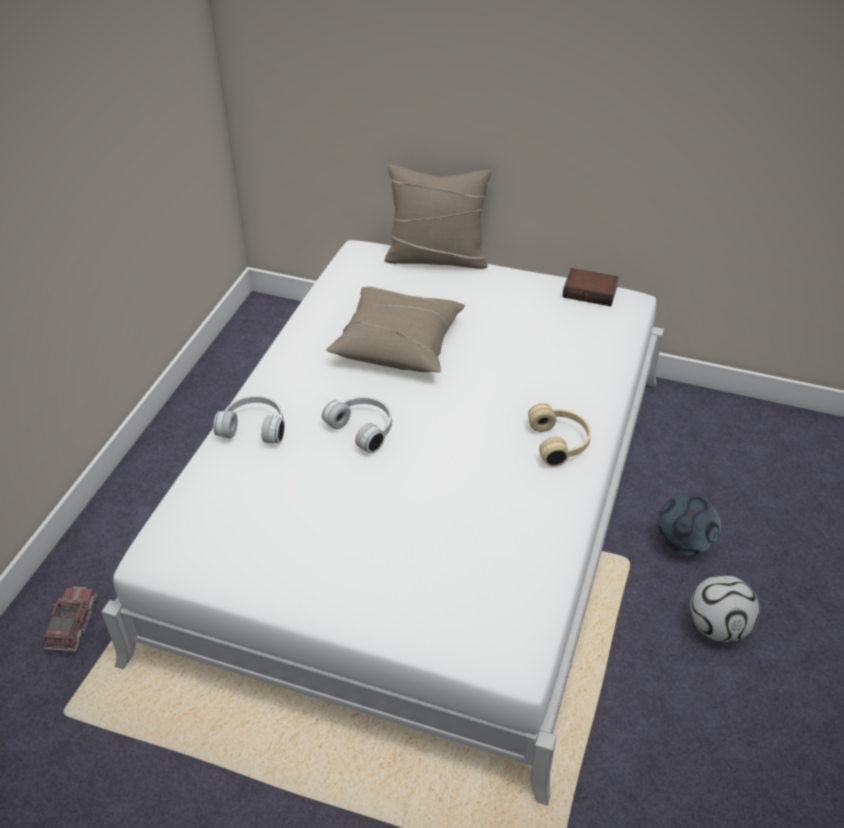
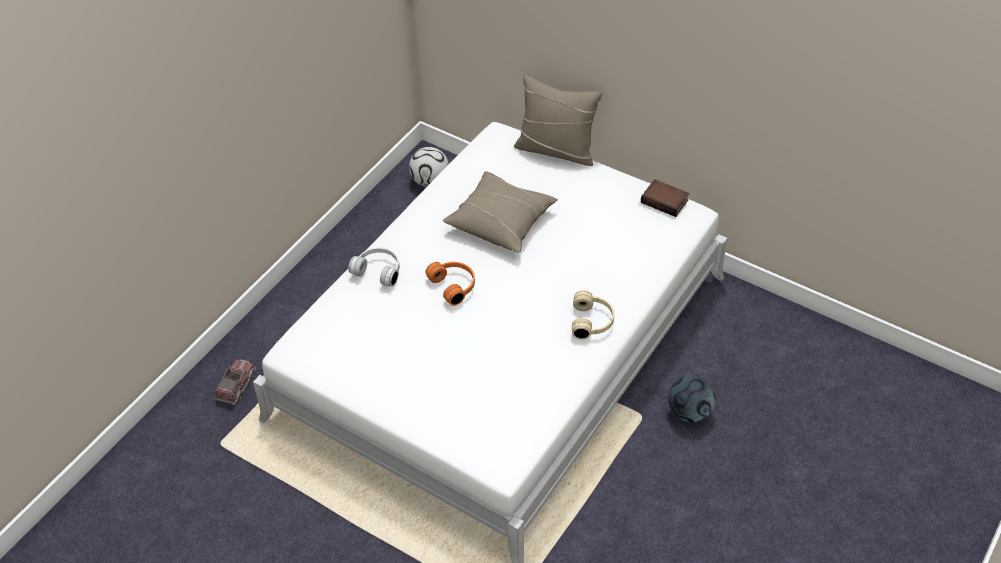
camera: 15 degrees right, 5 degrees up
(364, 428) = (454, 285): white headphones -> orange headphones
(717, 627) = (688, 478): football -> football (430, 181)

